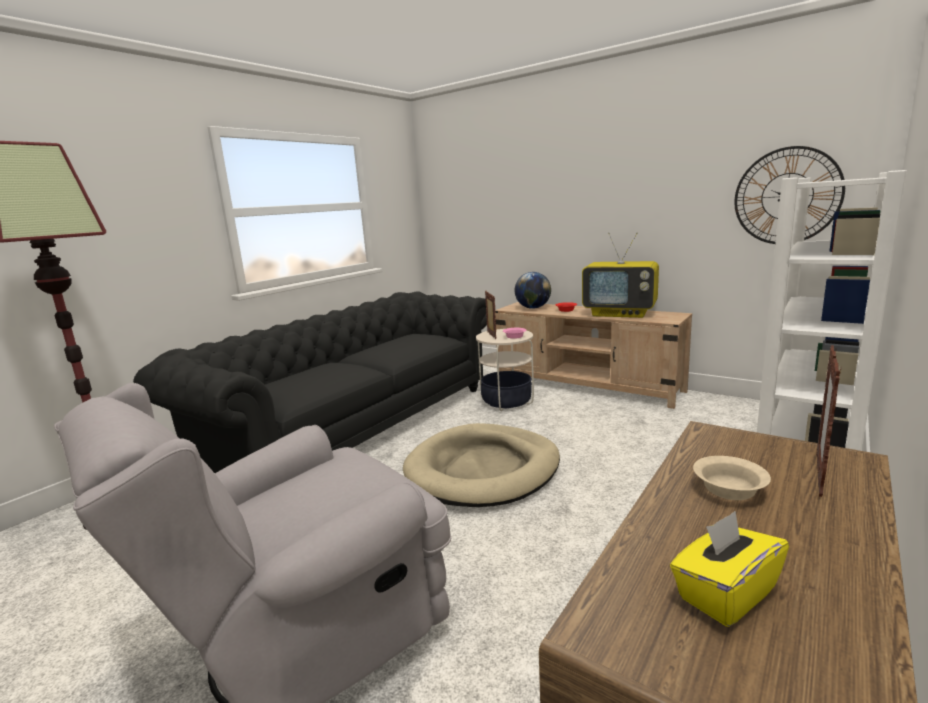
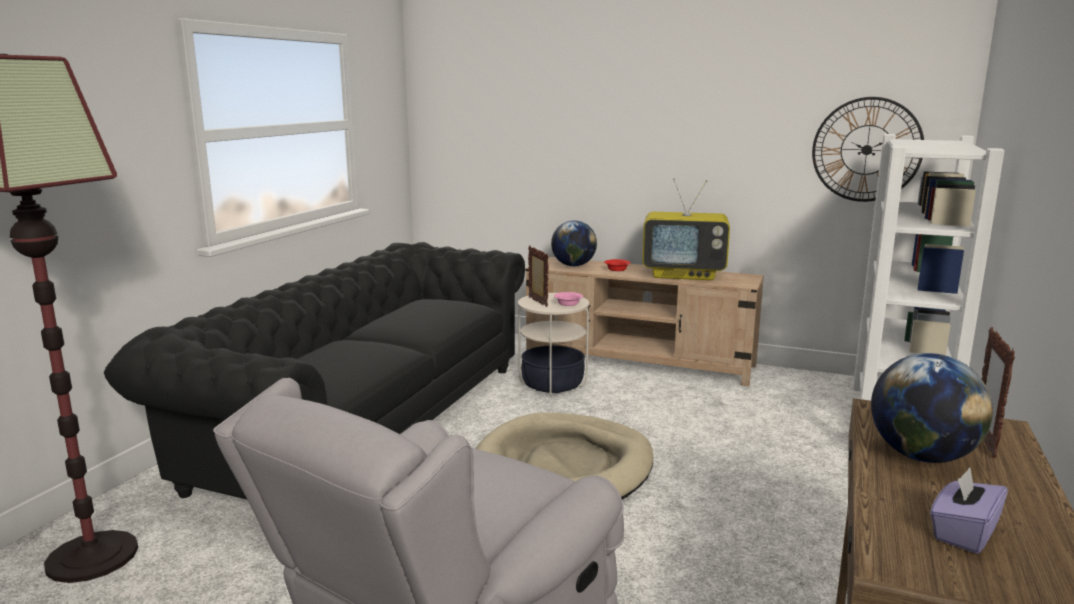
camera: 15 degrees left, 0 degrees up
(725, 593) = (963, 533): yellow tissue box -> purple tissue box
(729, 489) = (922, 456): beige bowl -> globe

